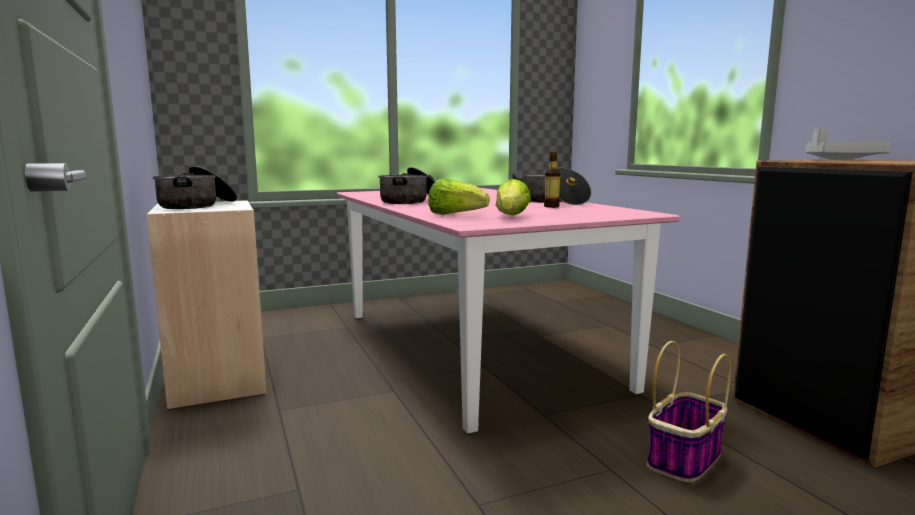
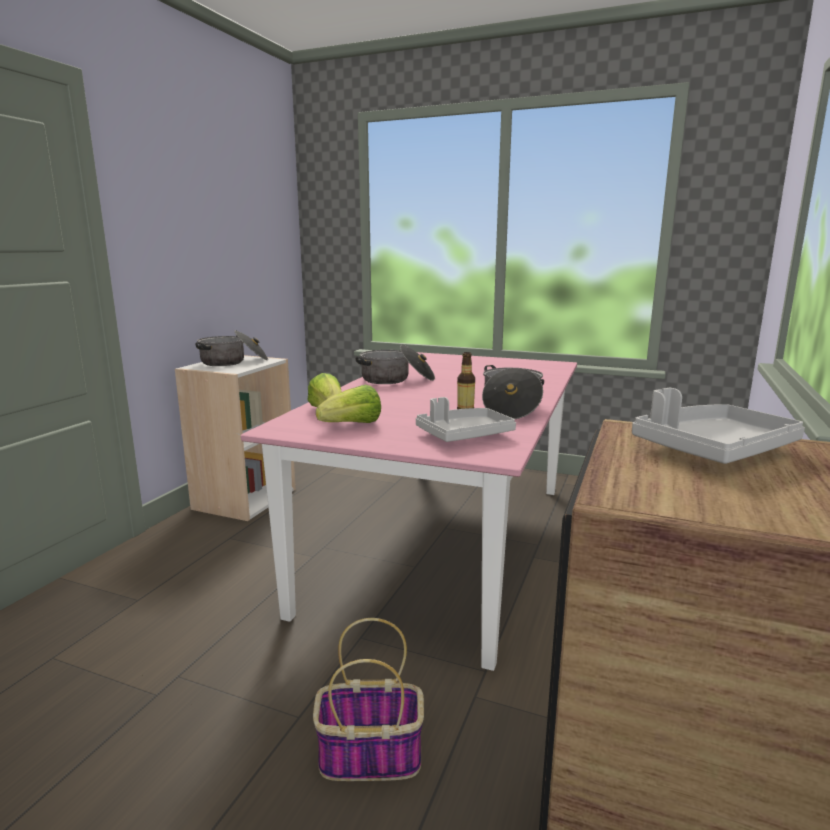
camera: 45 degrees right, 5 degrees up
(593, 211) = (464, 435): none -> grey tray

